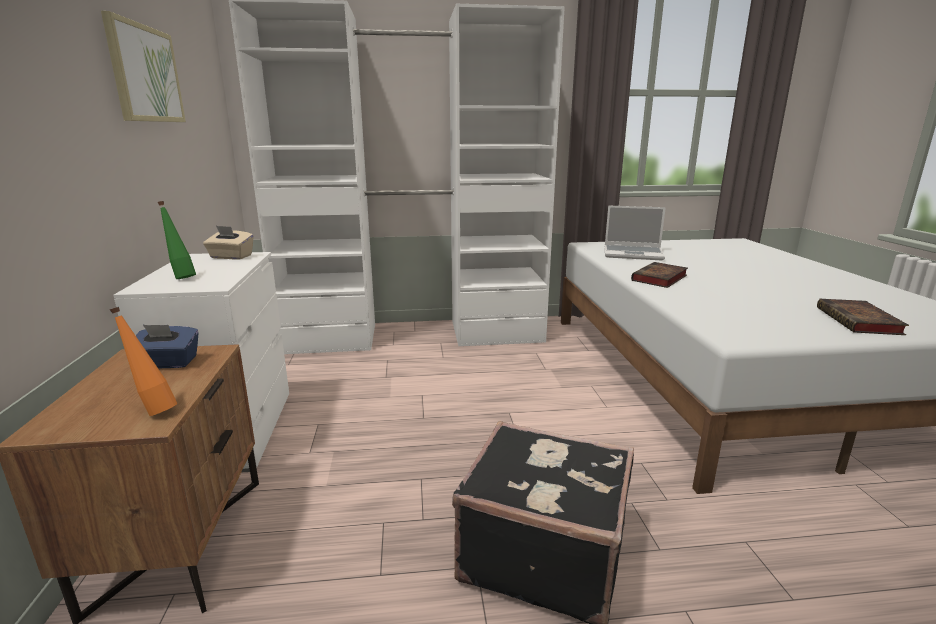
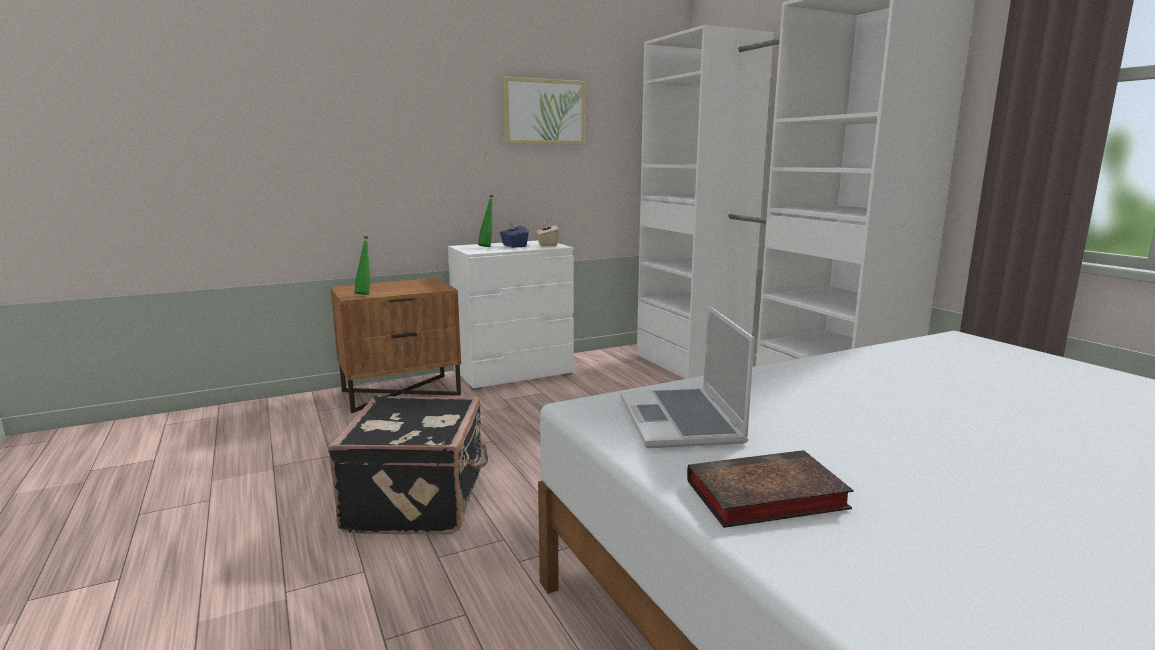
camera: 70 degrees right, 5 degrees down
(153, 410) = (365, 294): orange bottle -> green bottle
(167, 363) = (421, 285): blue tissue box -> blue tissue box (514, 246)
(633, 254) = (957, 361): laptop -> laptop (682, 421)
(659, 279) = (818, 376): book -> none

